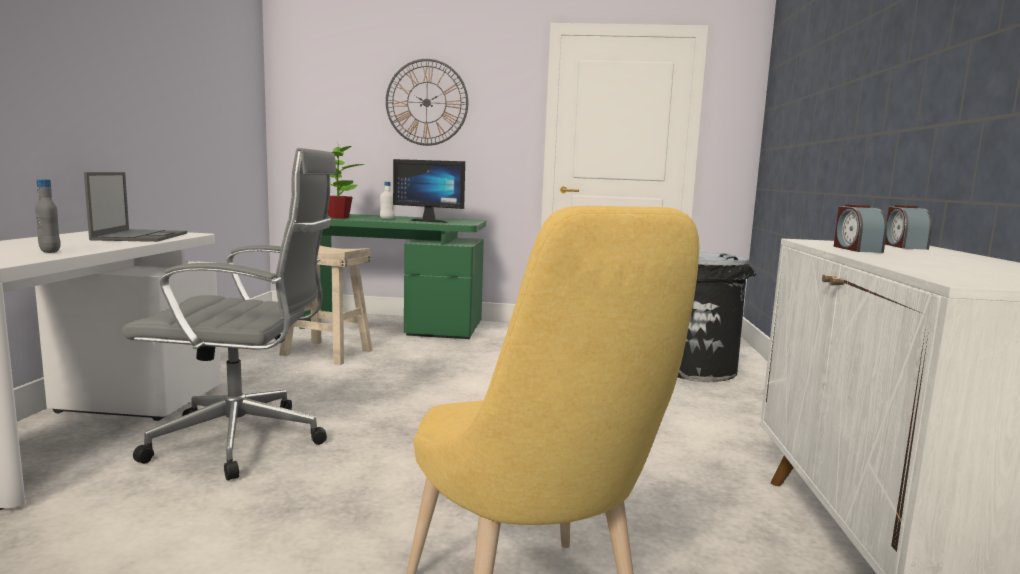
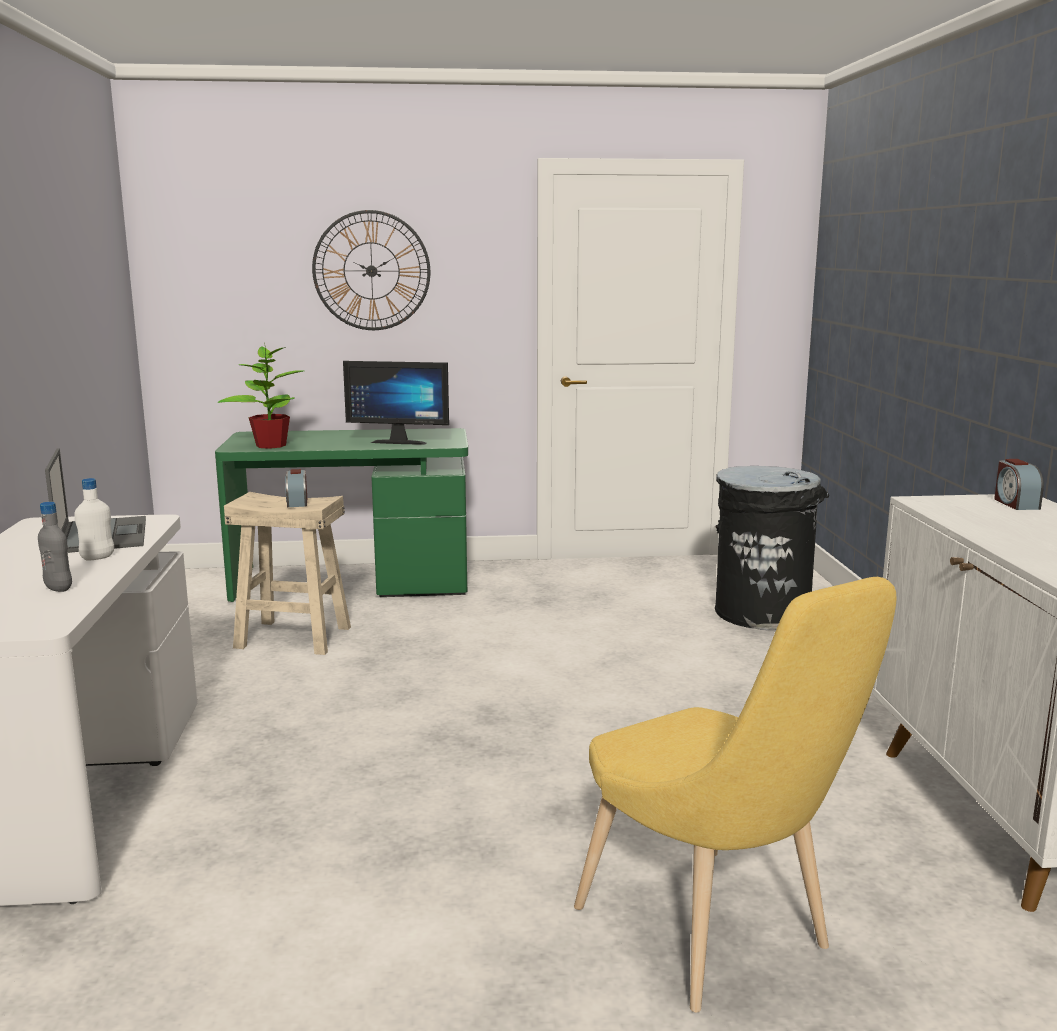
camera: 10 degrees left, 5 degrees up
(246, 442) = (291, 780): grey office chair -> none
(387, 218) = (337, 440): white bottle -> white bottle (97, 558)
(856, 249) = (975, 520): alarm clock -> alarm clock (297, 502)

